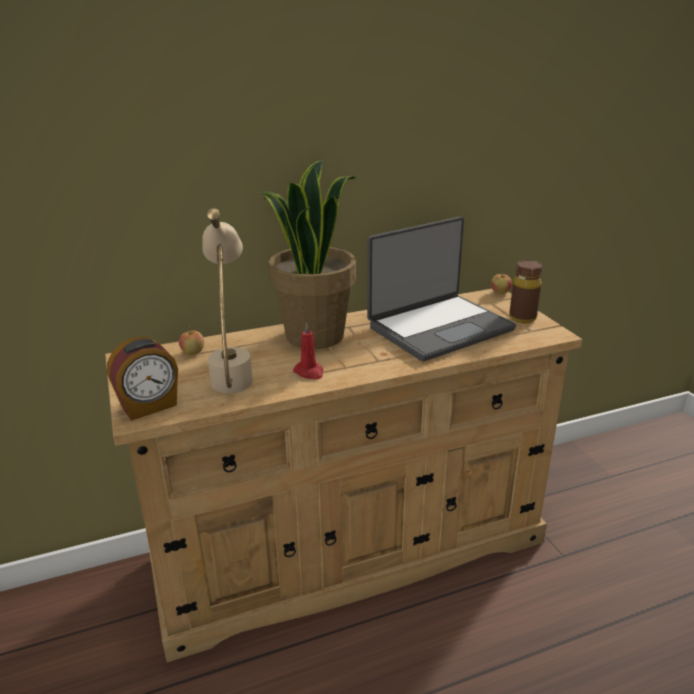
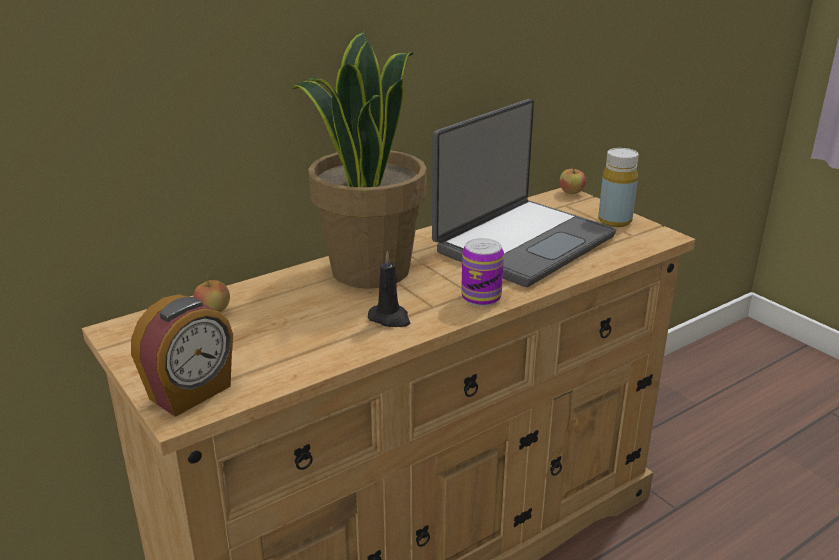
camera: 15 degrees left, 0 degrees up
(232, 372) = (284, 331): beige table lamp -> none
(309, 372) = (390, 318): red candle -> black candle
(384, 365) = (481, 297): none -> can
(522, 318) = (614, 221): brown bottle -> yellow bottle

